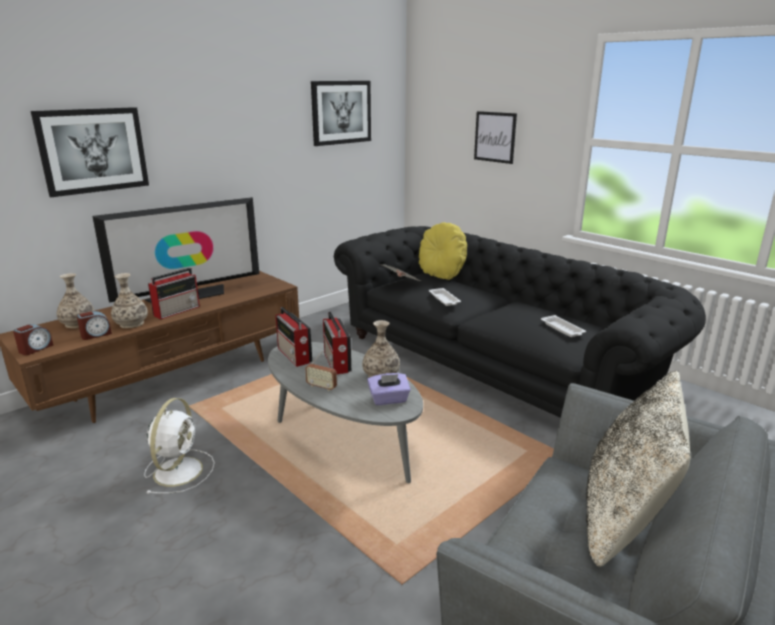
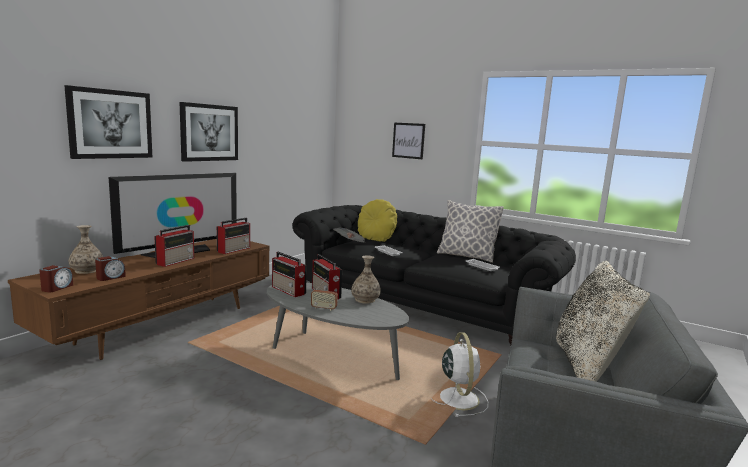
camera: 15 degrees left, 10 degrees down
(131, 323) = (139, 270): vase -> none
(179, 470) = (201, 387): white fan -> white fan (458, 397)
(252, 293) = (234, 249): none -> radio
(341, 112) = (293, 117): picture -> picture (209, 132)
(389, 399) = (381, 313): purple tissue box -> none
(552, 307) = (466, 256): none -> pillow

